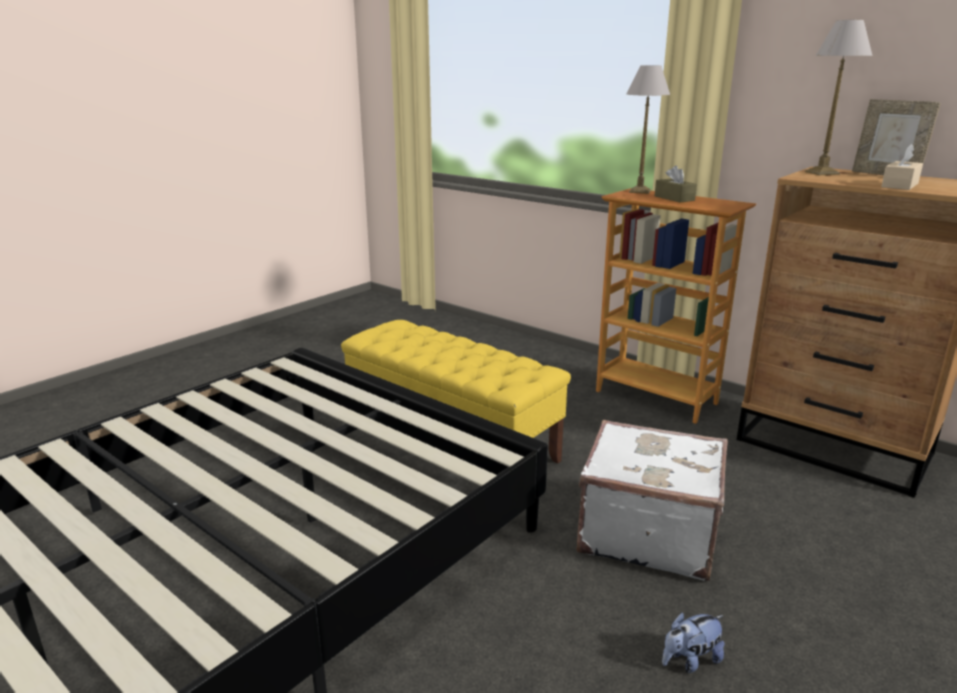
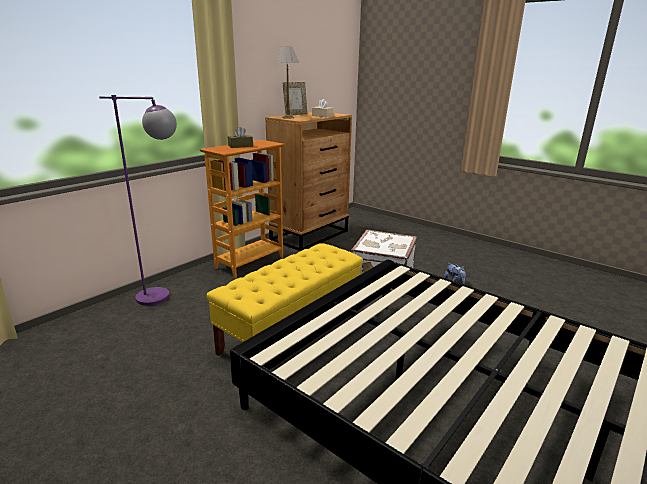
camera: 90 degrees left, 0 degrees up
(528, 356) = (164, 297): none -> purple floor lamp
(640, 191) = (213, 148): table lamp -> none

